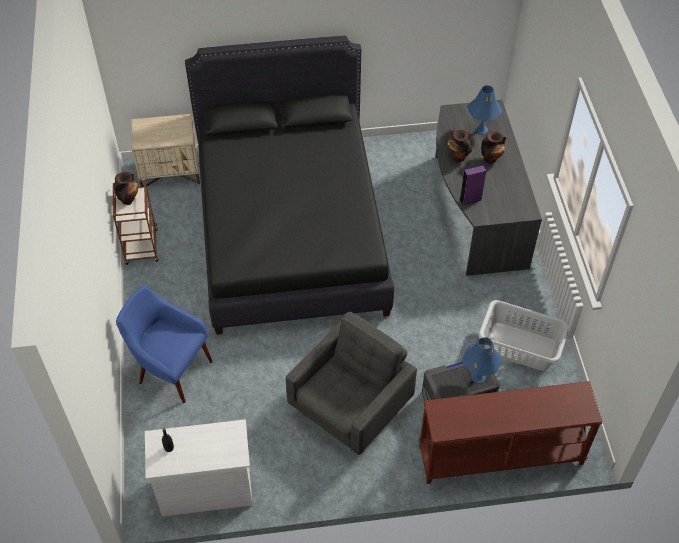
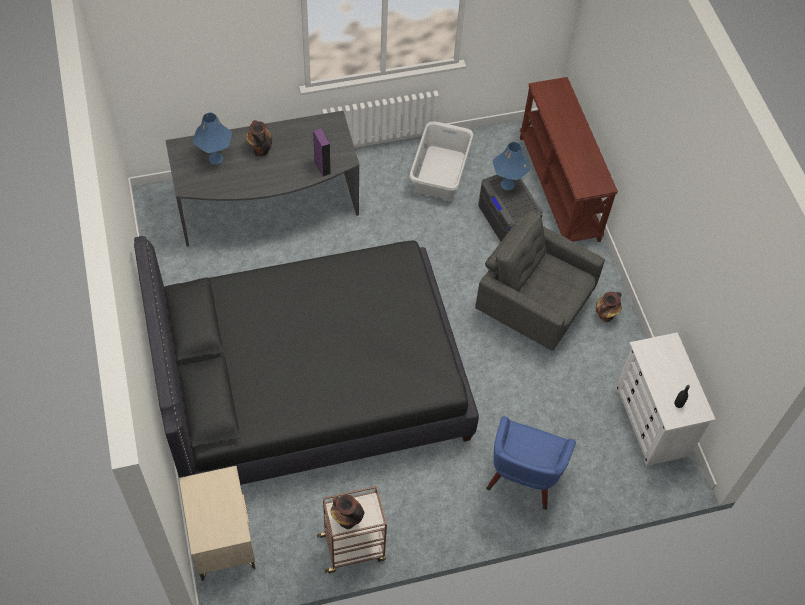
camera: 100 degrees left, 5 degrees up
(457, 157) = (259, 179): vase -> vase (605, 316)

